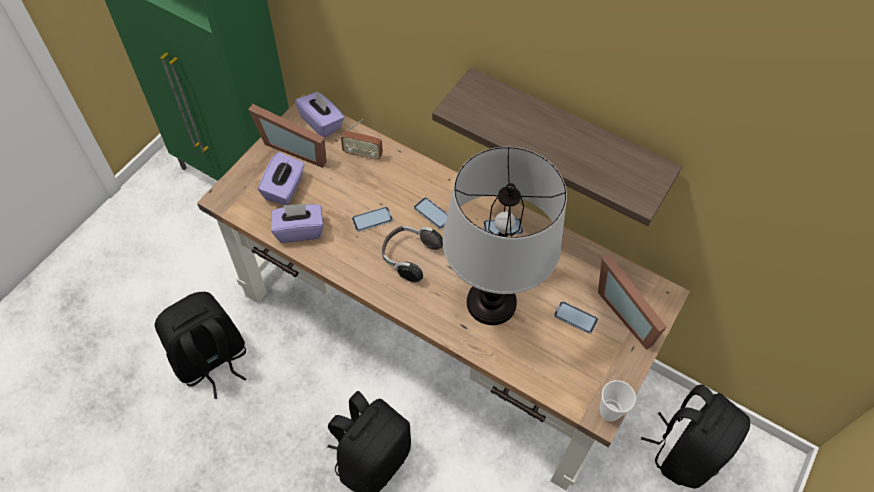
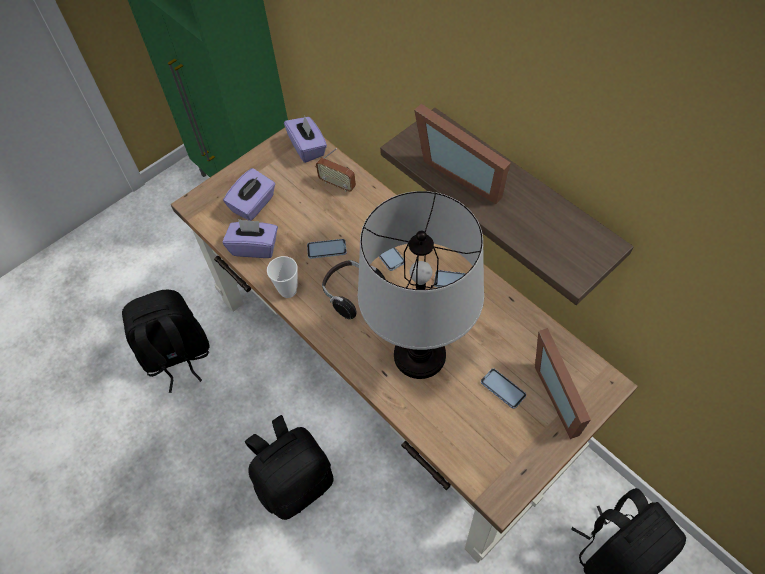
camera: 20 degrees right, 0 degrees up
(295, 147) = (276, 166): picture frame -> picture frame (464, 171)
(609, 412) = (510, 497): cup -> cup (288, 290)

